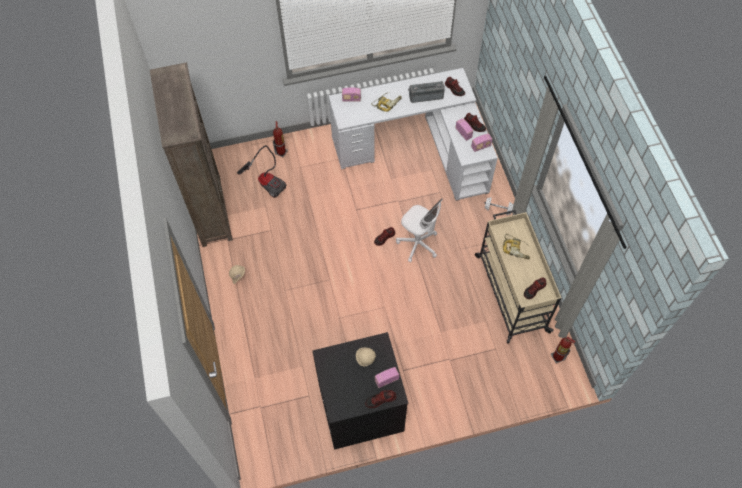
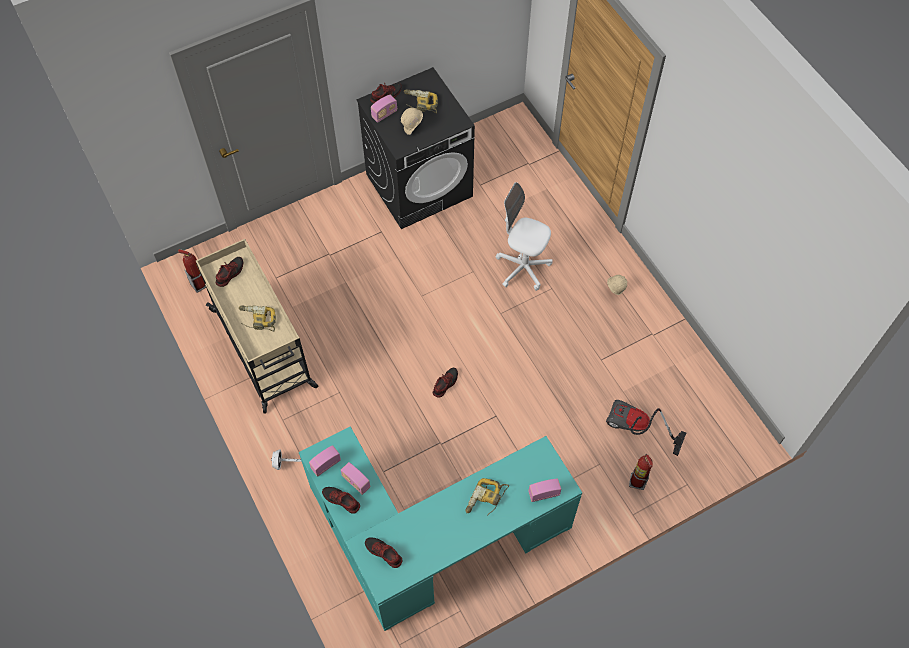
camera: 165 degrees right, 0 degrees up
(211, 210) = (693, 369): brown bookcase -> none
(352, 383) = (420, 104): none -> power drill
(418, 148) = (431, 540): white desk -> turquoise desk
(418, 244) = (397, 386): white office chair -> white office chair (522, 268)
(425, 95) = (428, 529): radio -> none

